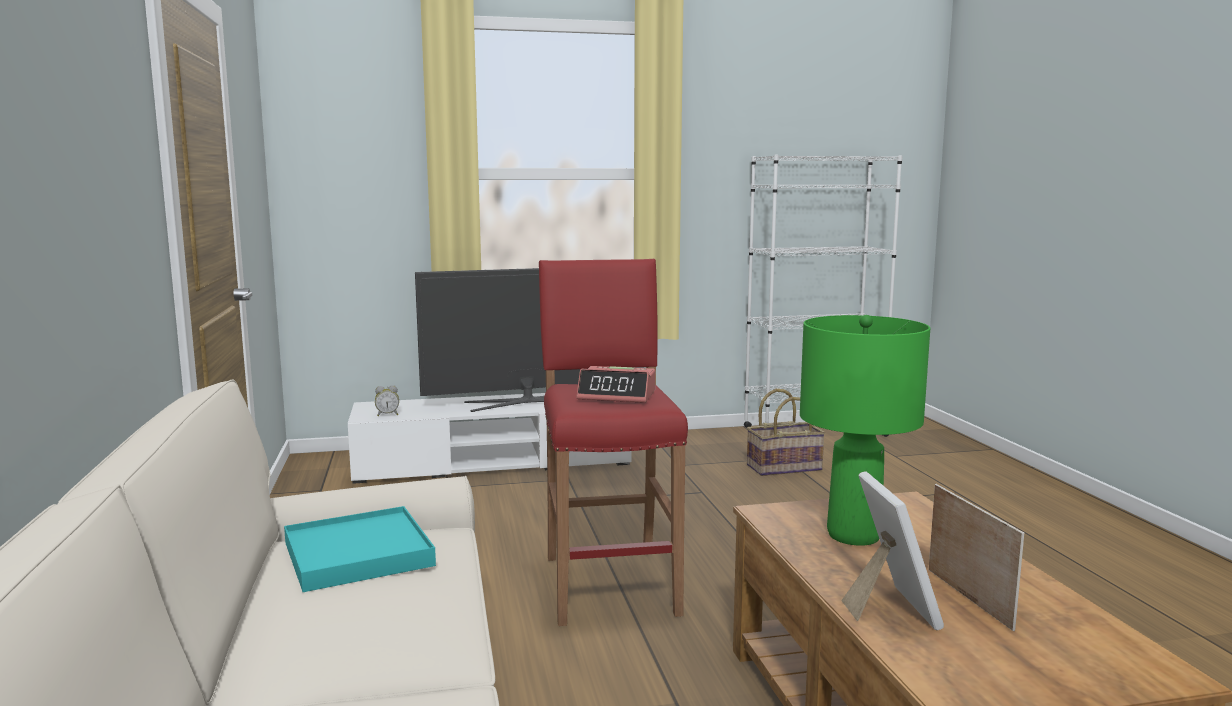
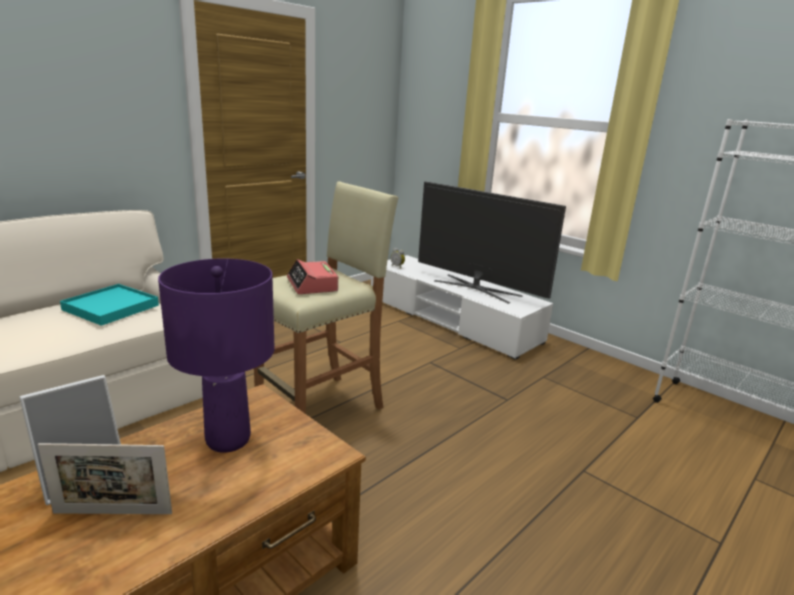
camera: 55 degrees right, 10 degrees up
(609, 584) = (322, 408): red stool -> beige stool
(784, 467) = (614, 422): basket -> none
(855, 535) = (228, 440): green table lamp -> purple table lamp
(968, 598) = (113, 513): picture frame -> picture frame turned 45 degrees clockwise

